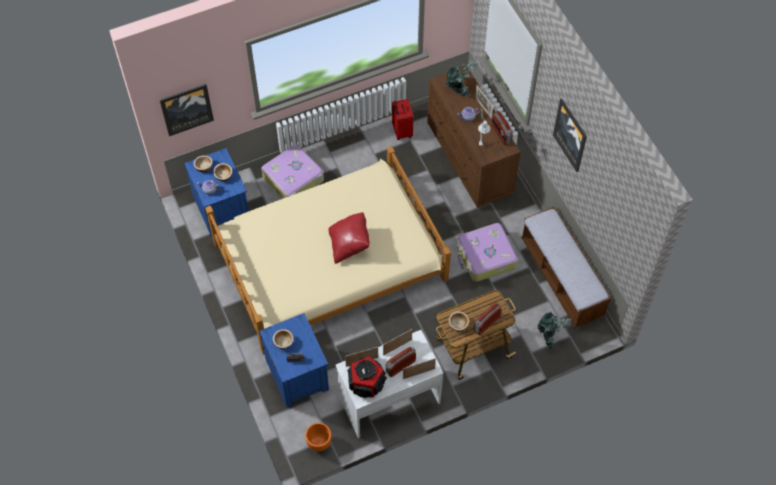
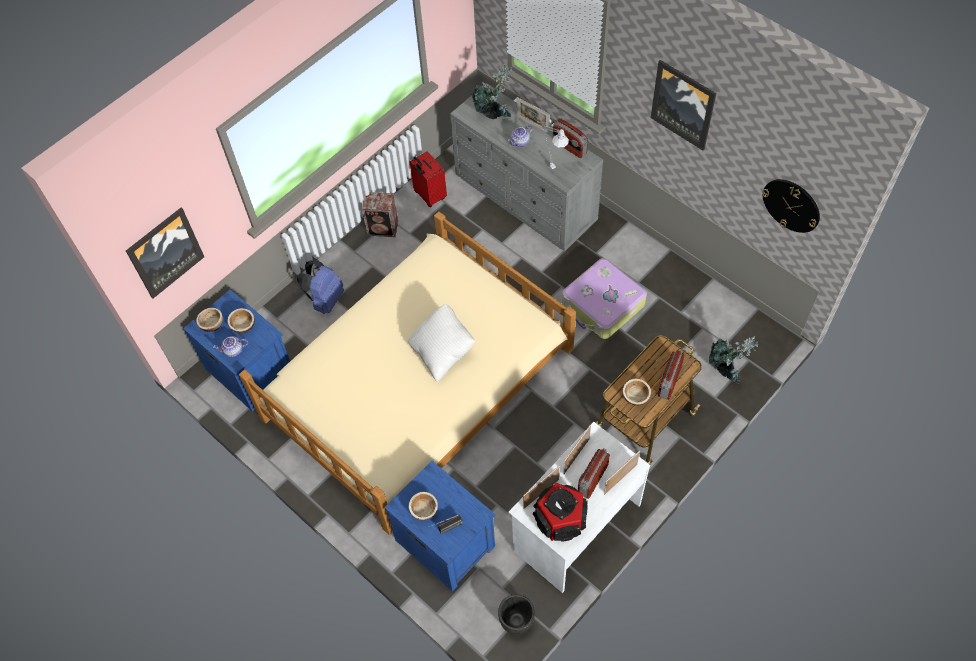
camera: 20 degrees left, 0 degrees up
(294, 179) = (325, 300): suitcase -> blue backpack
(319, 443) = (516, 621): orange planter -> black planter
(349, 245) = (443, 351): red pillow -> white pillow
(358, 143) = (383, 228): none -> speaker
(469, 159) = (526, 199): brown dresser -> grey dresser
(561, 278) = (703, 295): bench -> none
(617, 233) = (791, 205): none -> wall clock

